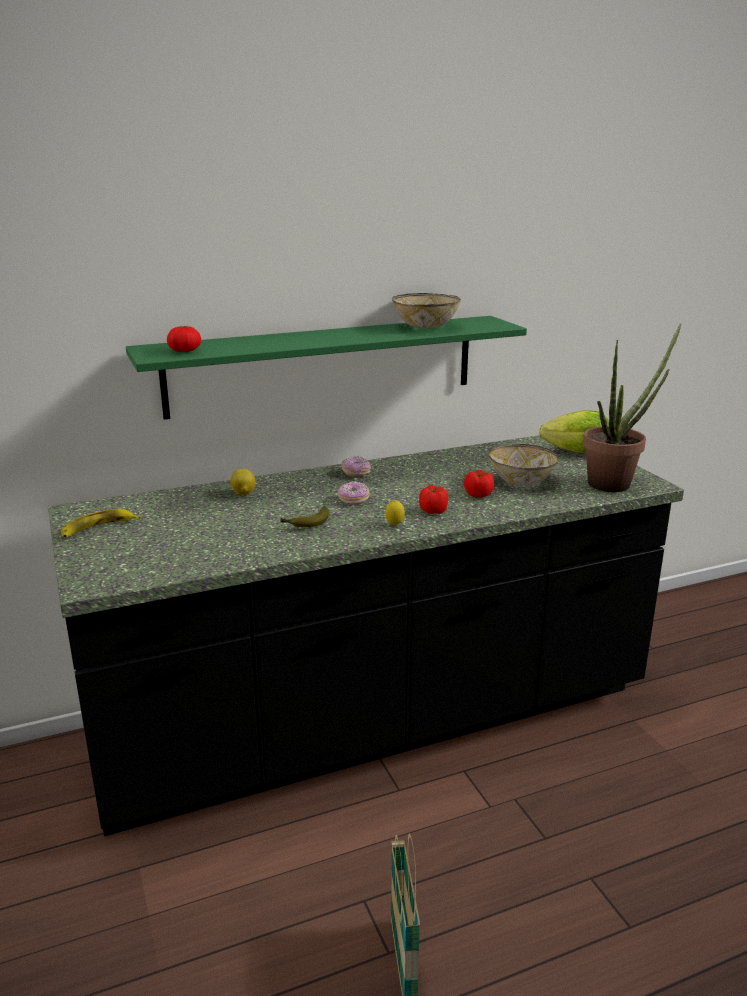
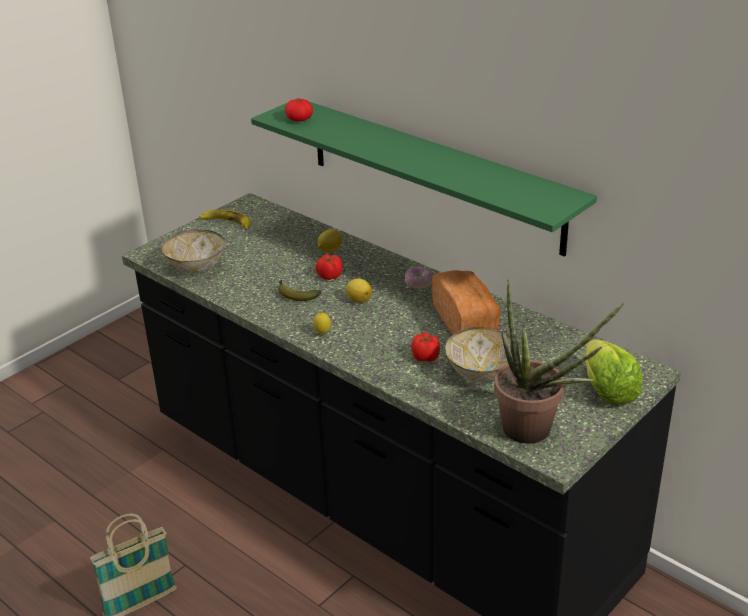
camera: 65 degrees right, 10 degrees up
(353, 500) = (358, 300): donut -> lemon
(425, 326) = (494, 178): bowl -> bowl (197, 267)
(432, 511) = (366, 343): tomato -> tomato (329, 276)
(440, 470) = (466, 322): none -> bread

